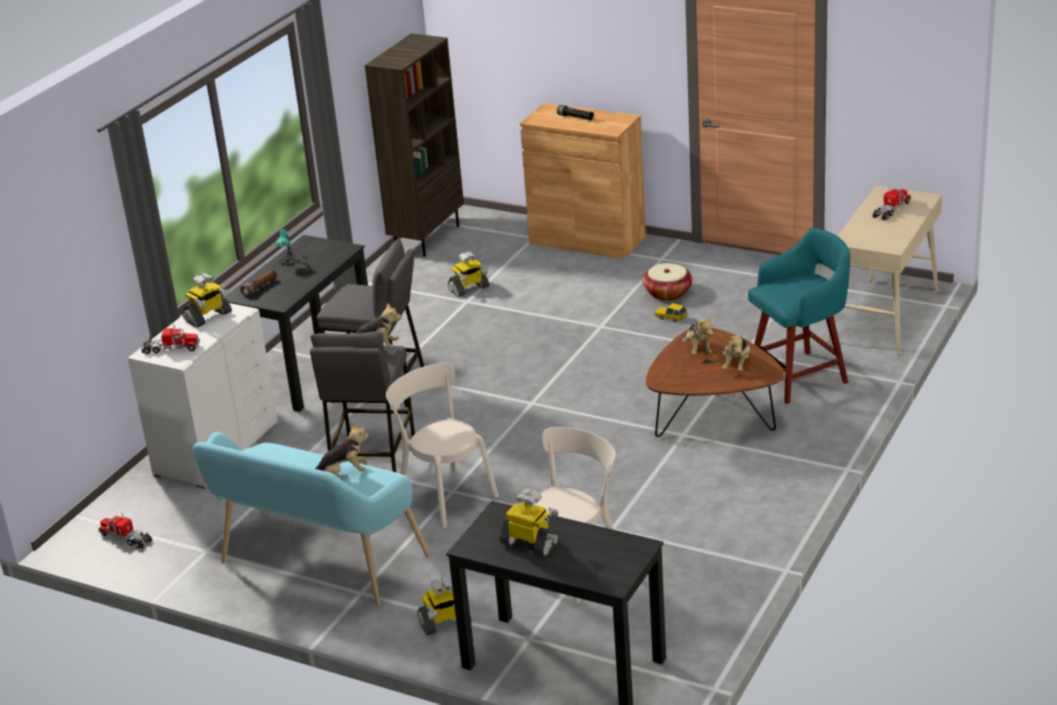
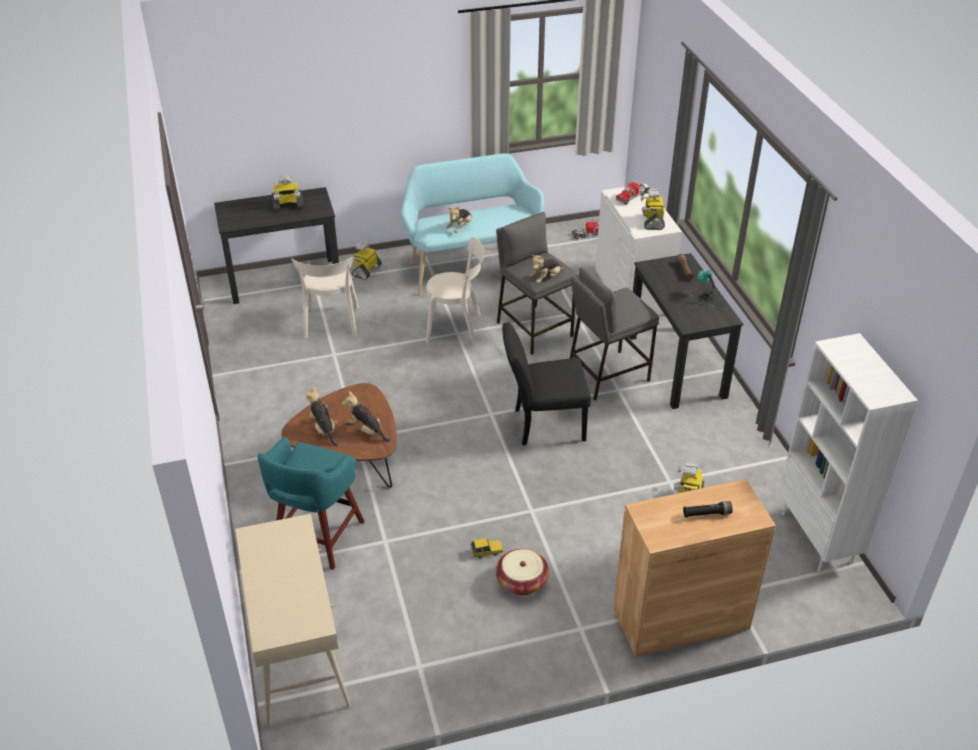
camera: 135 degrees right, 10 degrees up
(427, 238) = (818, 538): brown bookcase -> white bookcase
(500, 375) = (543, 425): none -> black chair
(891, 210) = (289, 595): toy truck -> none

